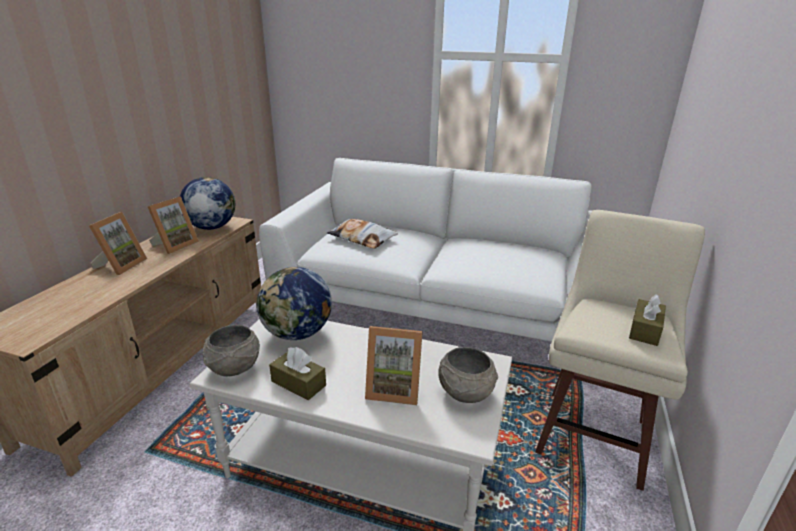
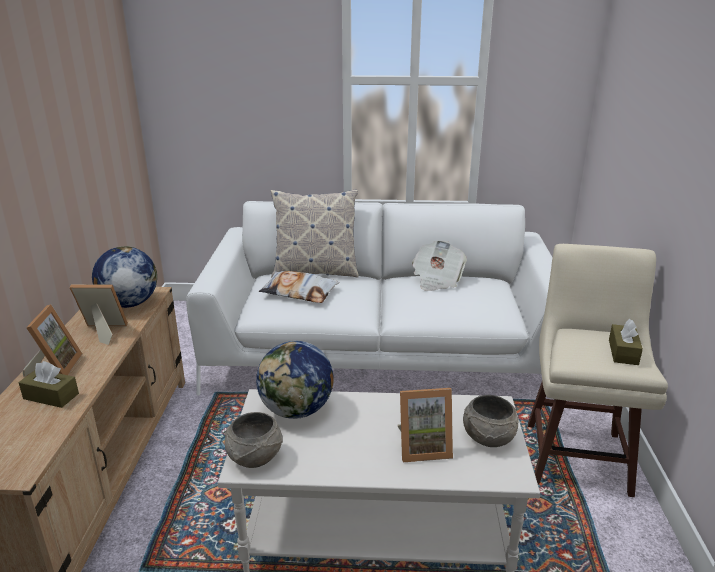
camera: 15 degrees left, 0 degrees up
(175, 245) = (102, 332): picture frame -> picture frame turned 105 degrees counterclockwise
(298, 383) = (330, 460): brown tissue box -> brown tissue box (51, 396)
(387, 225) = (315, 271): none -> pillow
(491, 243) = (437, 280): none -> newspaper

